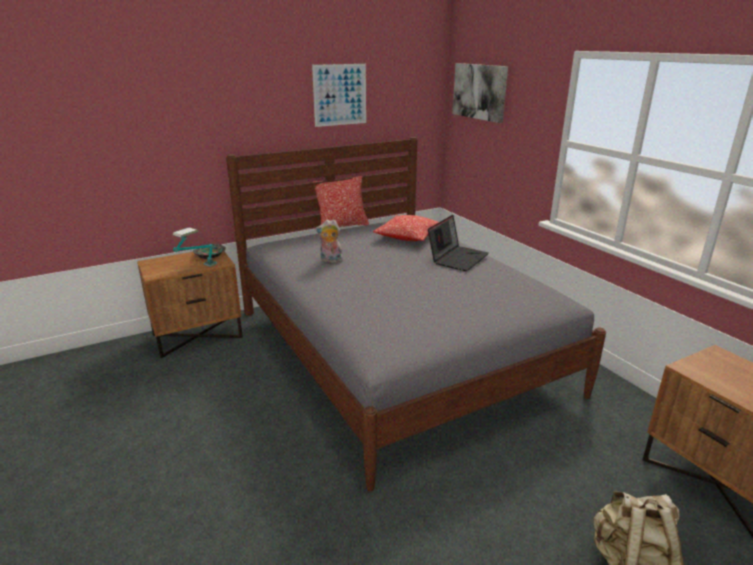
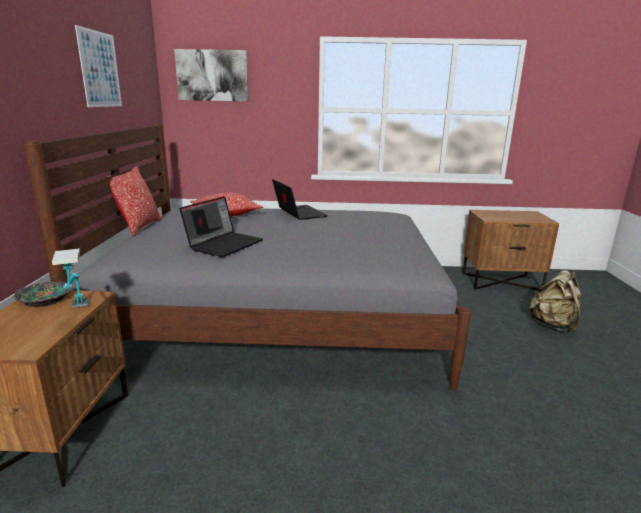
camera: 60 degrees left, 5 degrees down
(330, 260) = (224, 244): plush toy -> laptop

